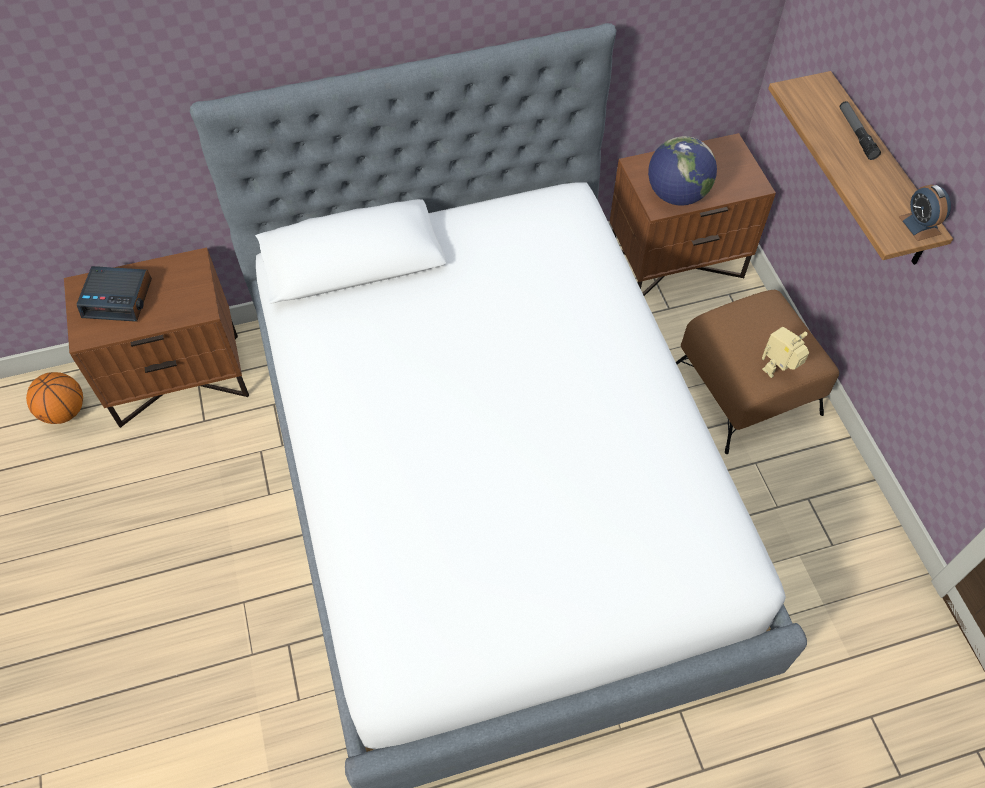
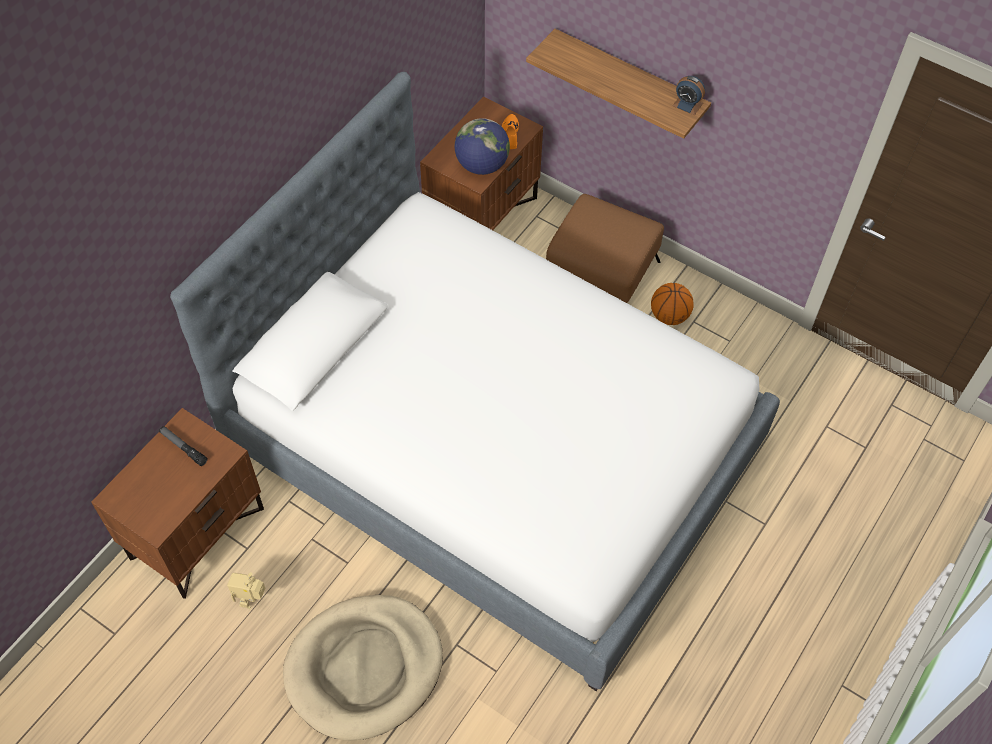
camera: 40 degrees left, 0 degrees up
(65, 411) = (127, 619): basketball -> basketball (669, 316)
(118, 298) = (153, 487): alarm clock -> none
(193, 601) = (364, 668): none -> beige dog bed
(733, 182) = (510, 134): none -> orange shoe
(777, 371) = (631, 247): toy robot -> toy robot (252, 599)
(856, 134) = (606, 64): flashlight -> flashlight (183, 447)

